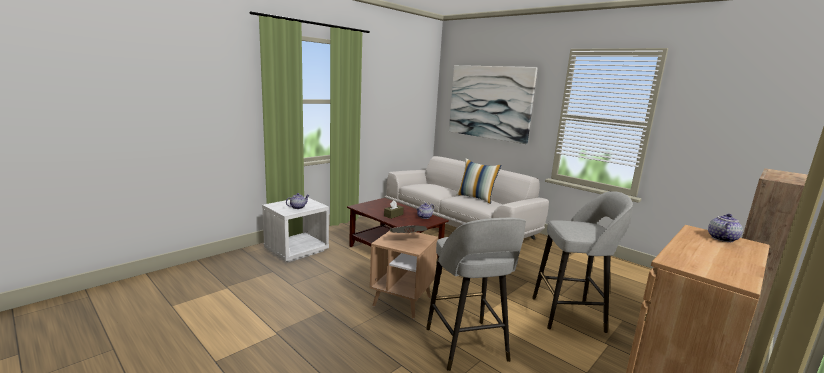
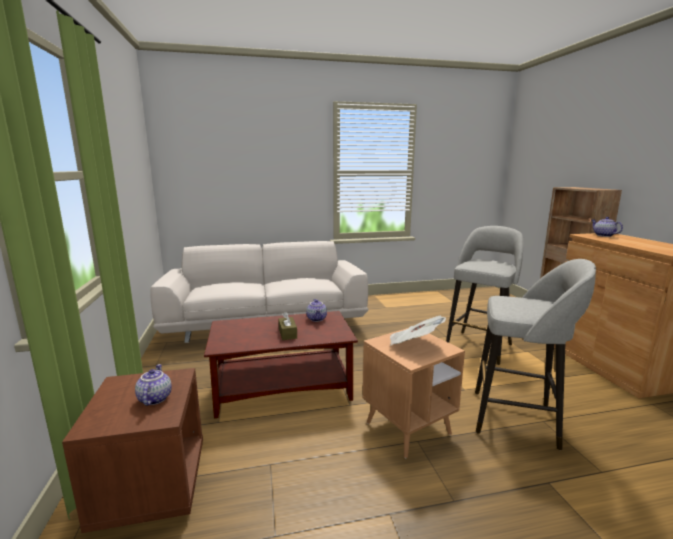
camera: 55 degrees left, 0 degrees up
(297, 250) = (151, 485): white nightstand -> brown nightstand
(476, 198) = (298, 280): pillow -> none
(489, 102) = (243, 165): picture -> none

